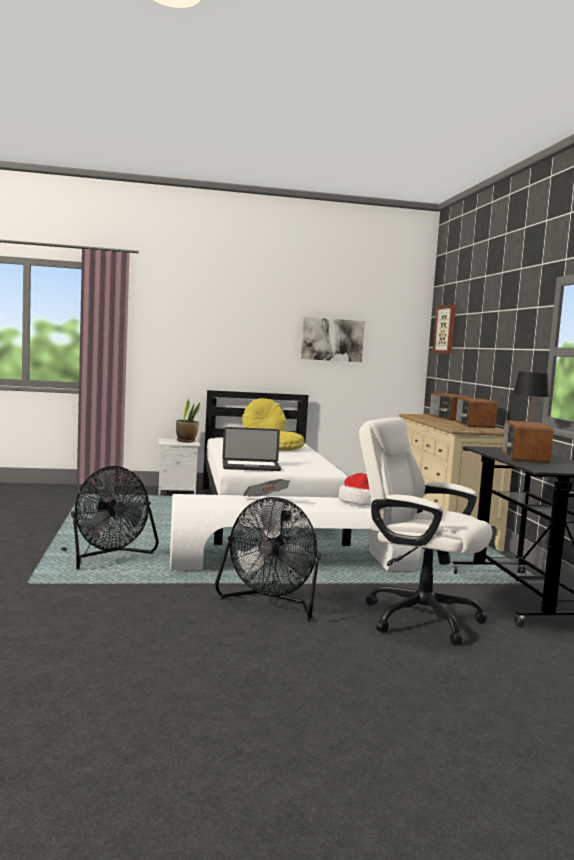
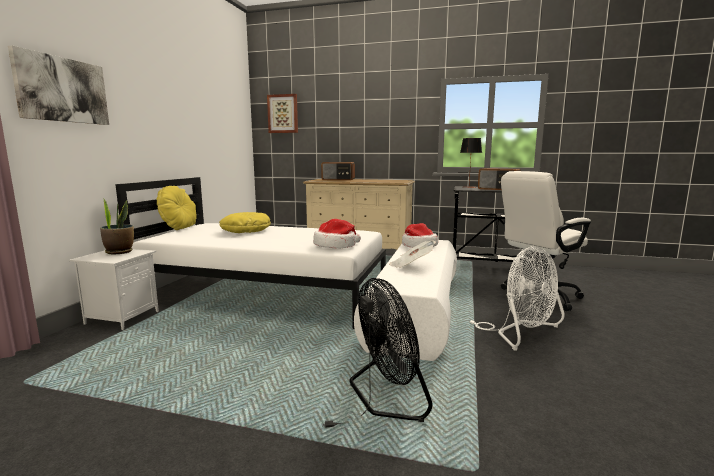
camera: 65 degrees left, 5 degrees up
(251, 467) = (336, 245): laptop -> hat
(270, 602) = (519, 332): black fan -> white fan
(332, 339) = (202, 121): picture -> picture (62, 90)
(474, 425) = (378, 180): radio -> none

